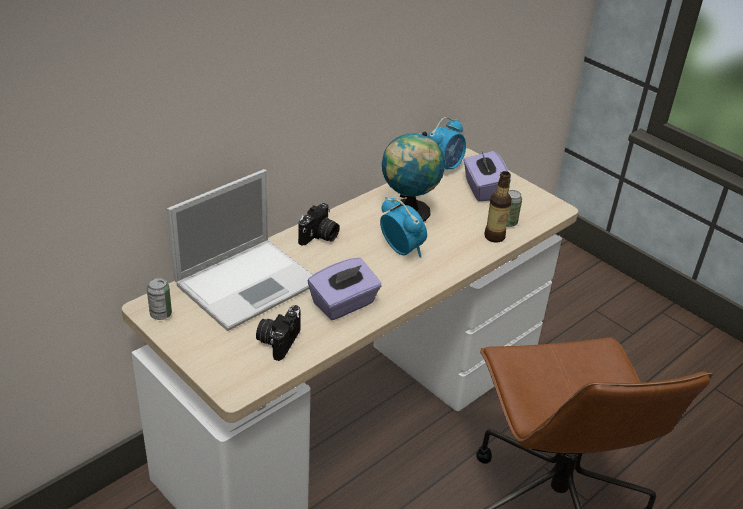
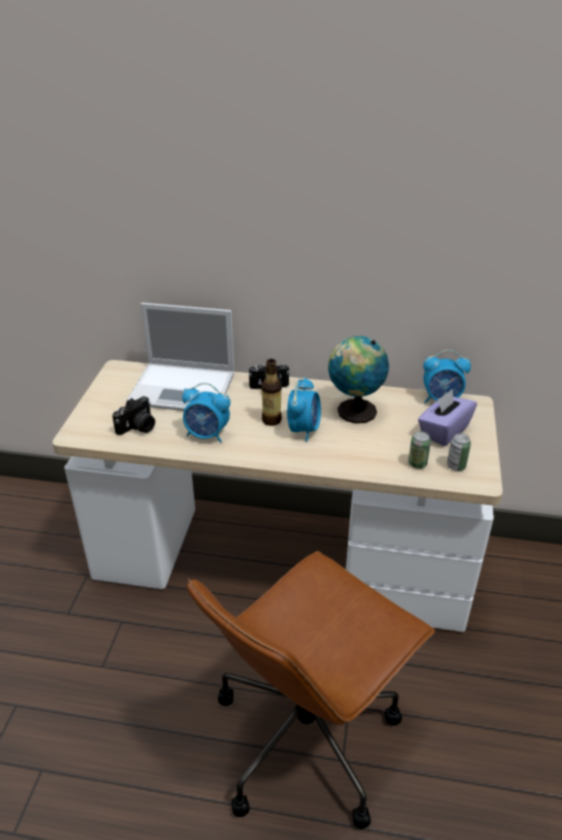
camera: 55 degrees right, 0 degrees up
(161, 314) = (116, 375): can -> can (456, 466)
(278, 341) = (138, 427): camera -> camera turned 150 degrees clockwise
(344, 304) = (207, 435): purple tissue box -> alarm clock
(494, 237) = (386, 465): bottle -> bottle (271, 420)

